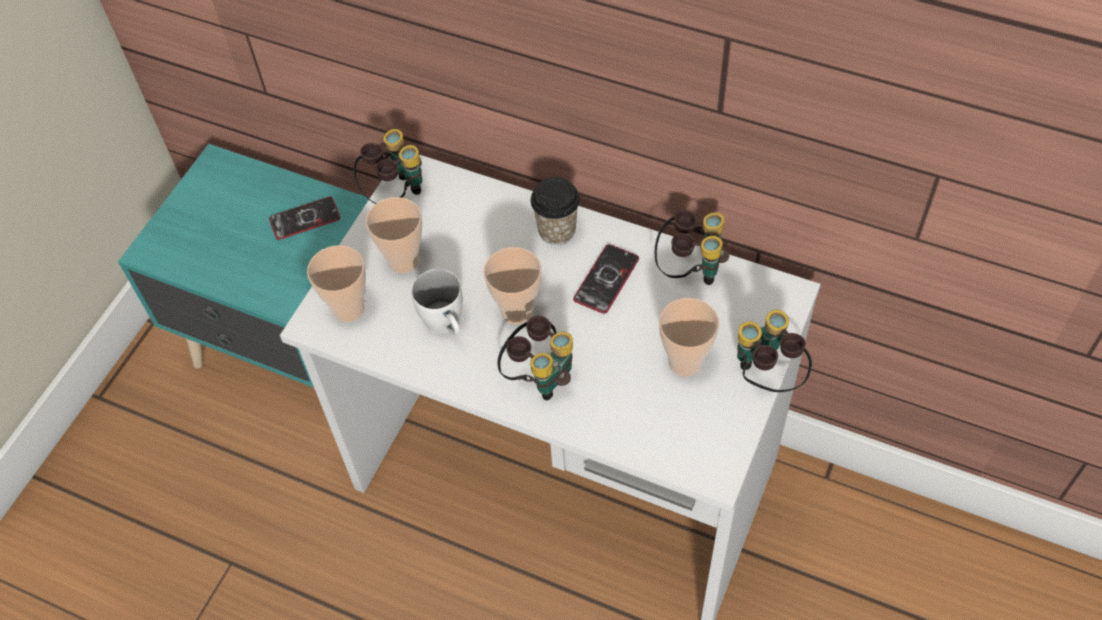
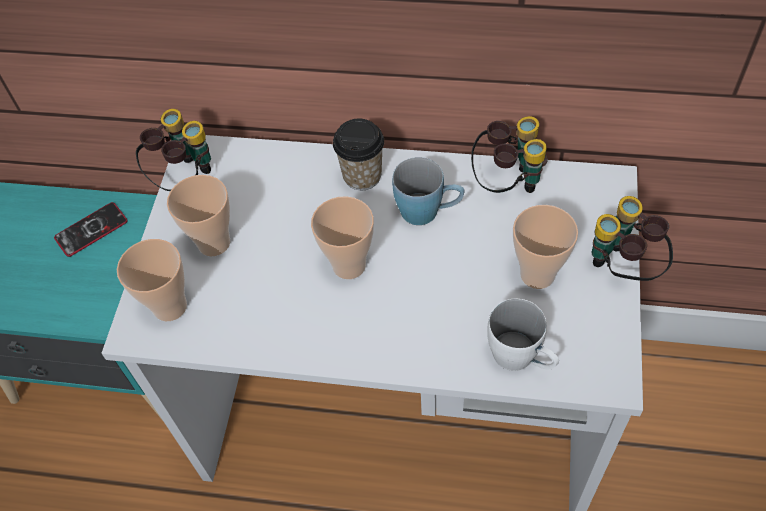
camera: 15 degrees left, 0 degrees up
(446, 326) = (280, 298): white mug -> white mug (521, 359)
(539, 376) = (395, 326): binoculars -> none
(606, 279) = (428, 211): phone -> blue mug

